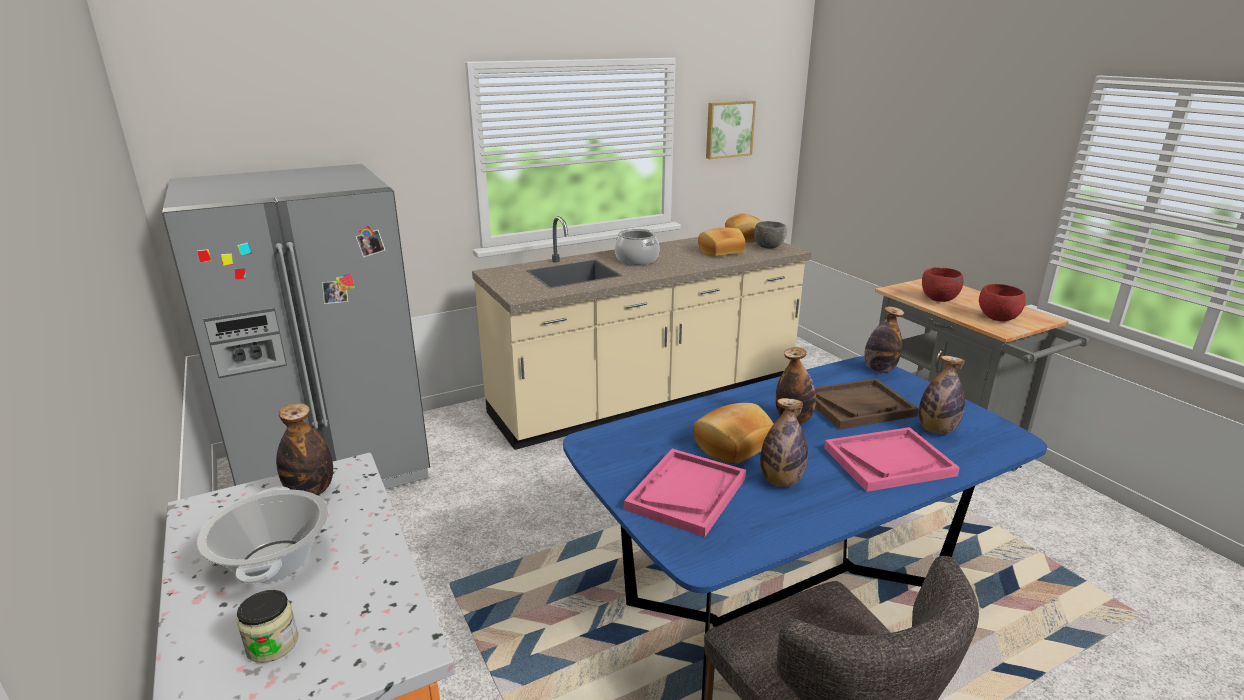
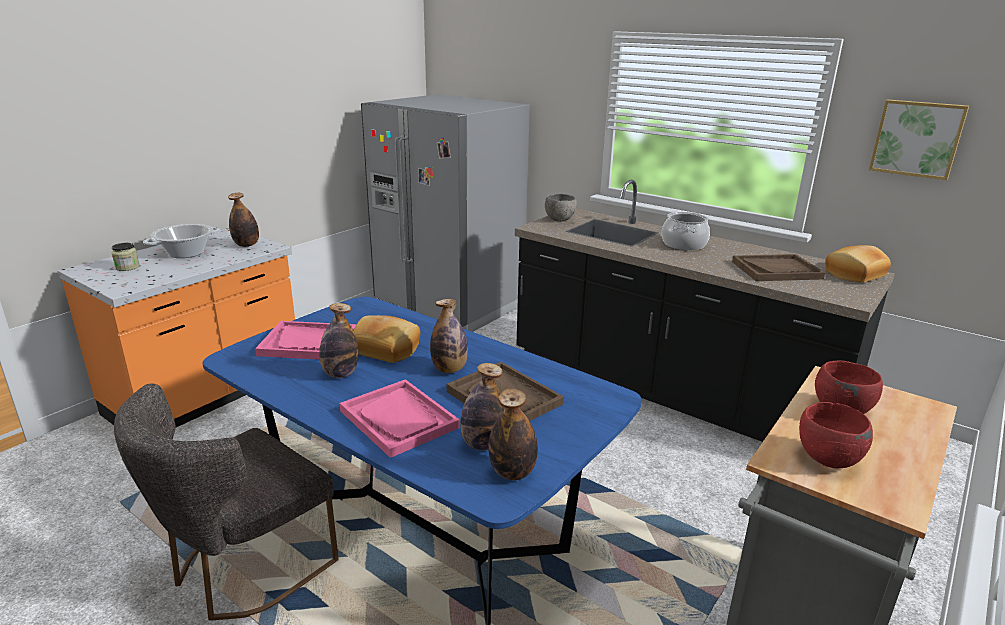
camera: 65 degrees right, 0 degrees up
(646, 398) = (669, 390): beige counter -> black counter
(720, 251) = (776, 270): bread -> brown tray
(768, 247) = (840, 289): grey bowl -> grey bowl (560, 220)
(879, 370) = (608, 404): bottle -> bottle (512, 473)

